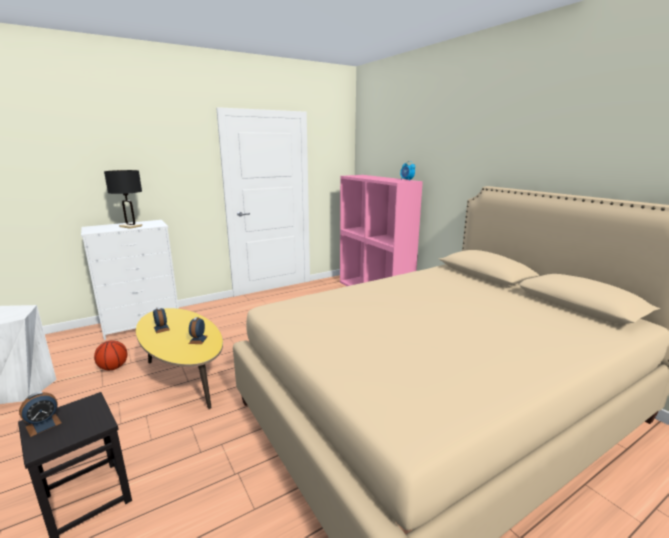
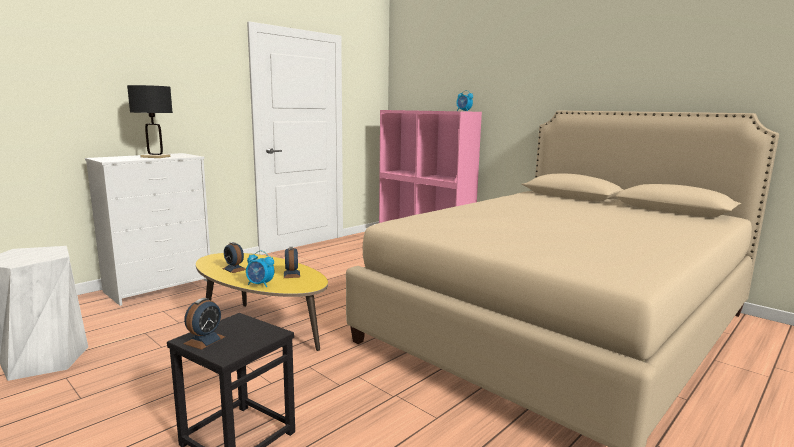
camera: 15 degrees left, 5 degrees down
(113, 368) = (159, 329): basketball -> none
(164, 350) = (260, 284): none -> alarm clock

